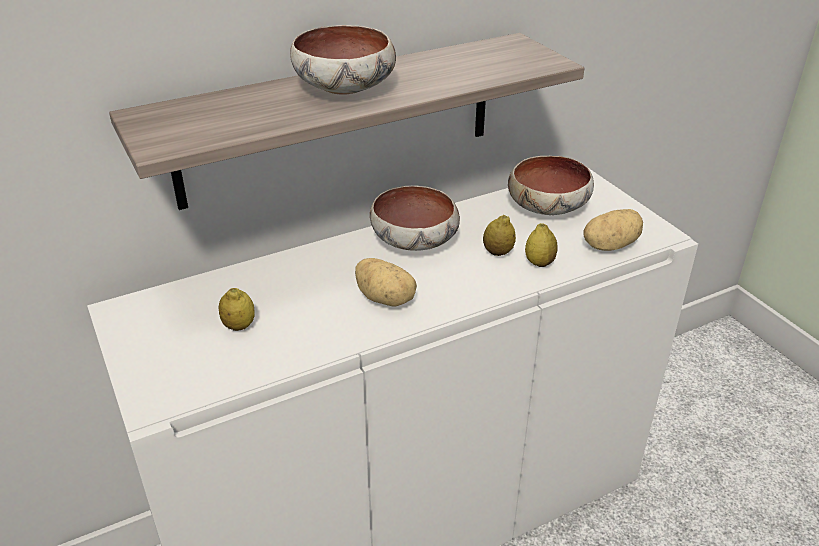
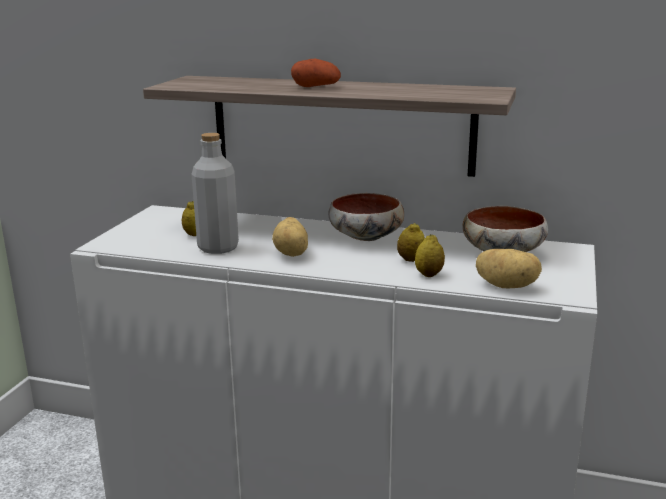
camera: 45 degrees right, 15 degrees down
(299, 331) = (218, 247): none -> grey bottle
(346, 89) = (316, 86): bowl -> potato

